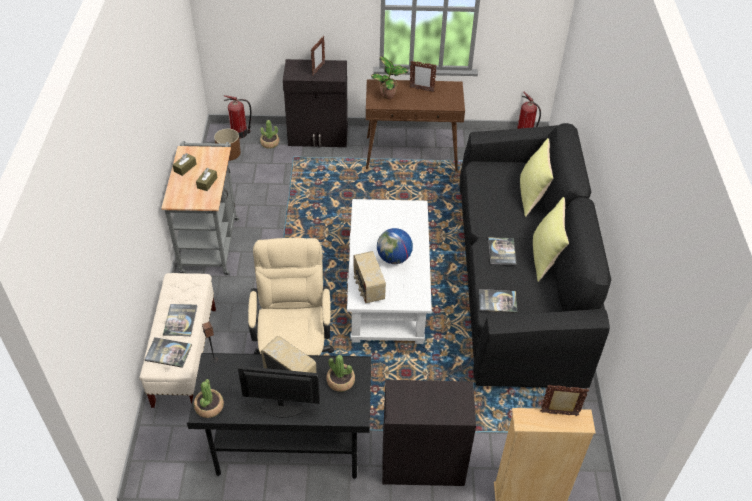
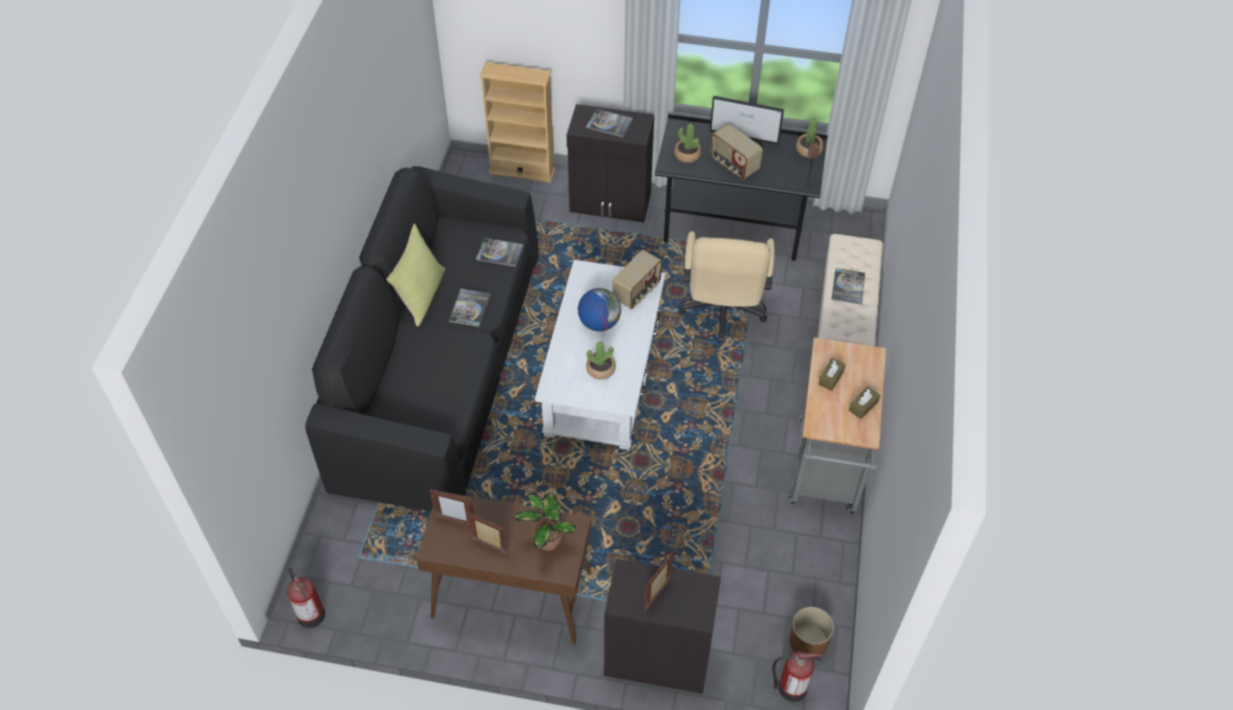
camera: 170 degrees left, 5 degrees up
(168, 353) = (856, 256): book -> book (609, 123)
(270, 143) = (740, 655): potted plant -> potted plant (601, 369)
(368, 287) = (637, 292): radio -> radio turned 45 degrees clockwise
(532, 196) = (394, 381): yellow pillow -> none
(559, 414) = (508, 75): picture frame -> picture frame (455, 521)

